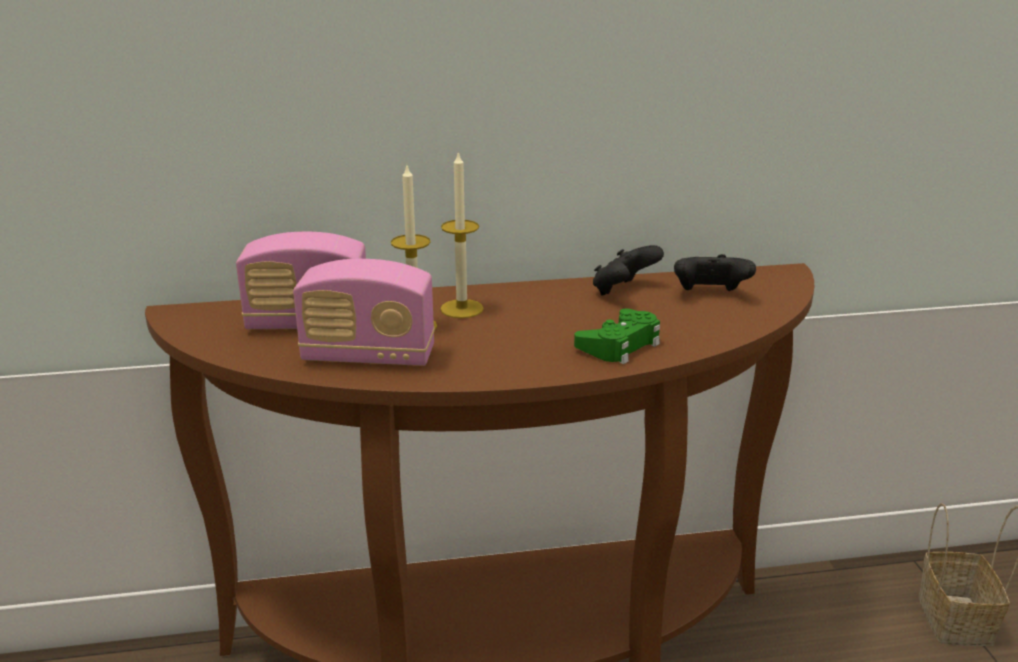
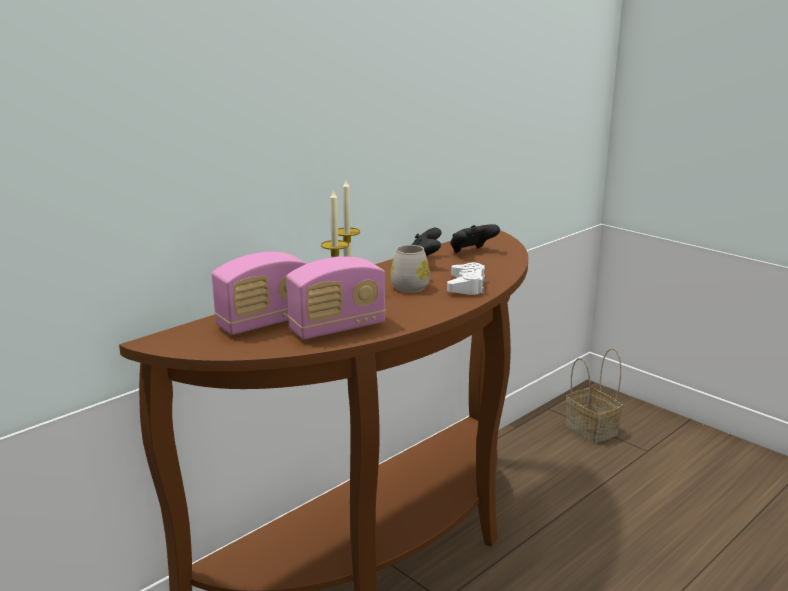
camera: 35 degrees left, 5 degrees down
(550, 323) = (412, 285): none -> white mug
(620, 345) = (467, 286): green game controller -> white game controller

